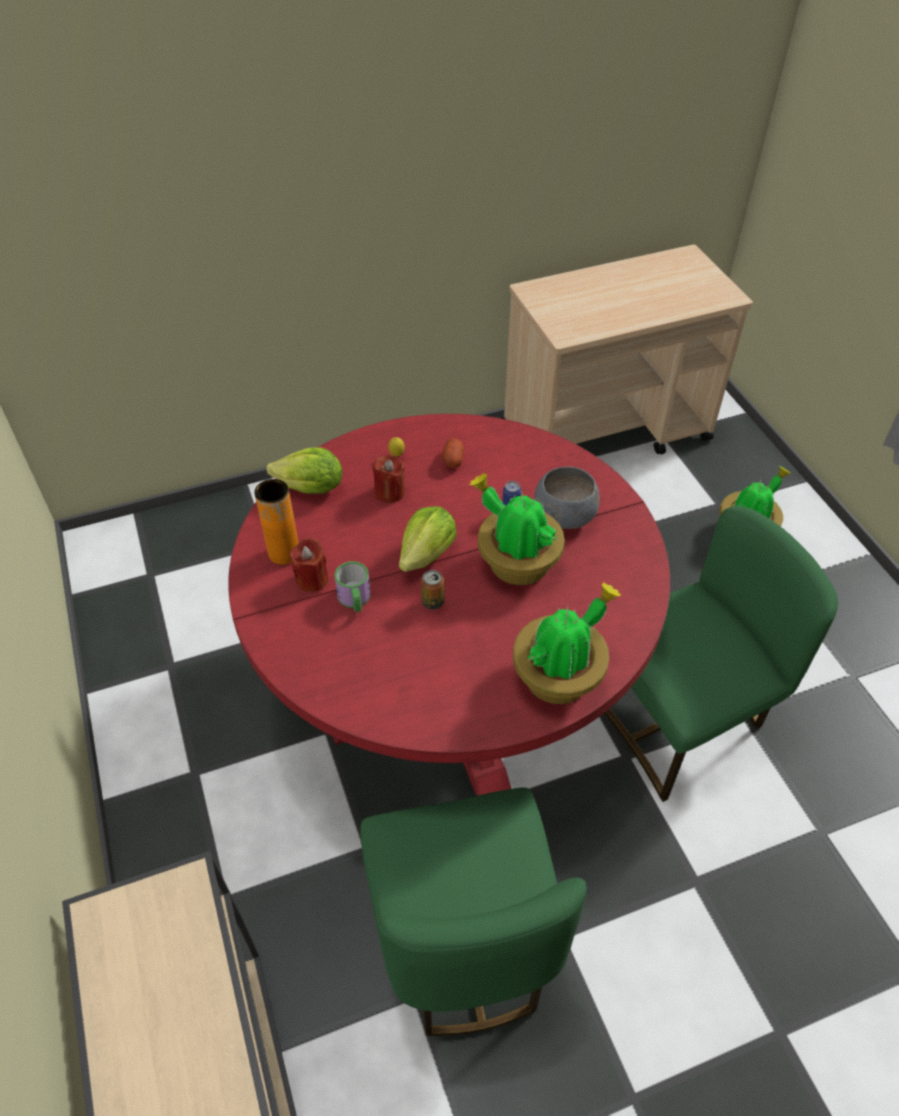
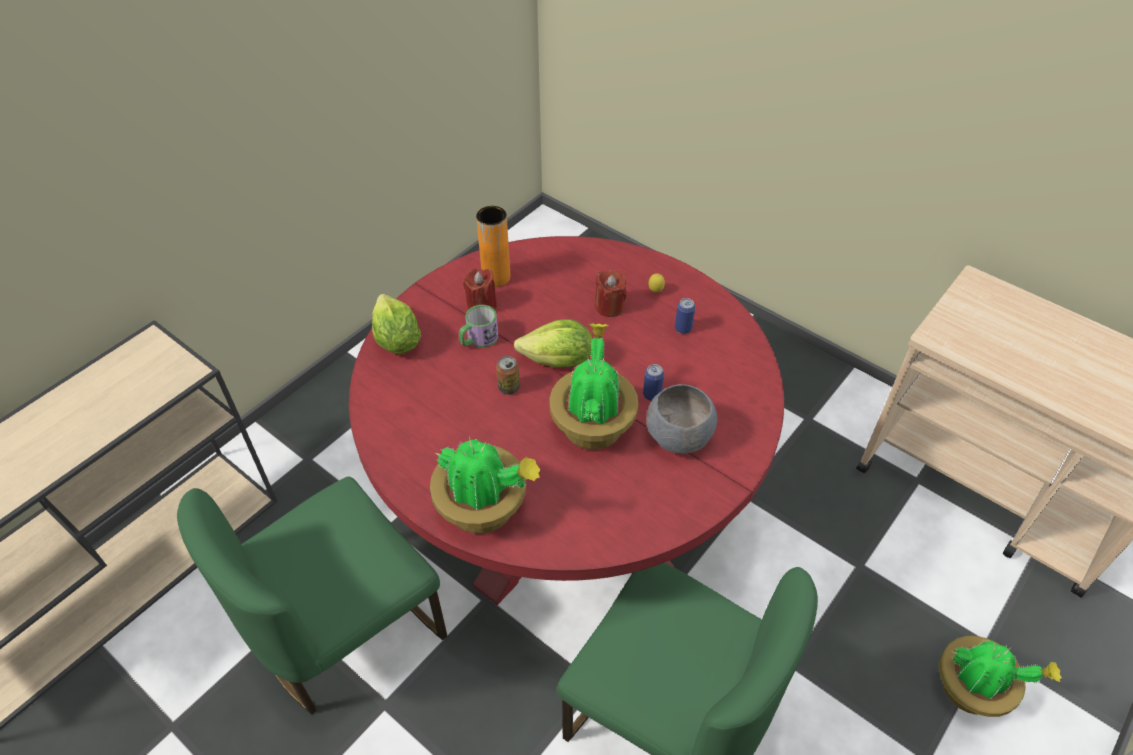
camera: 60 degrees right, 0 degrees up
(311, 488) = (575, 260): lettuce -> lettuce (397, 340)
(453, 459) = (683, 328): potato -> can

